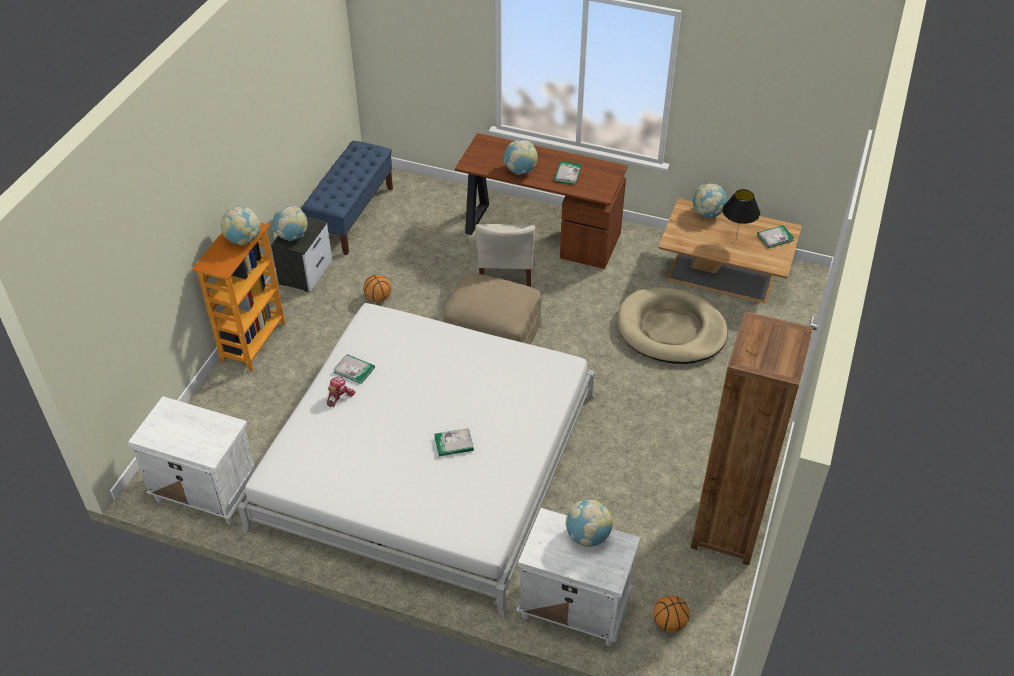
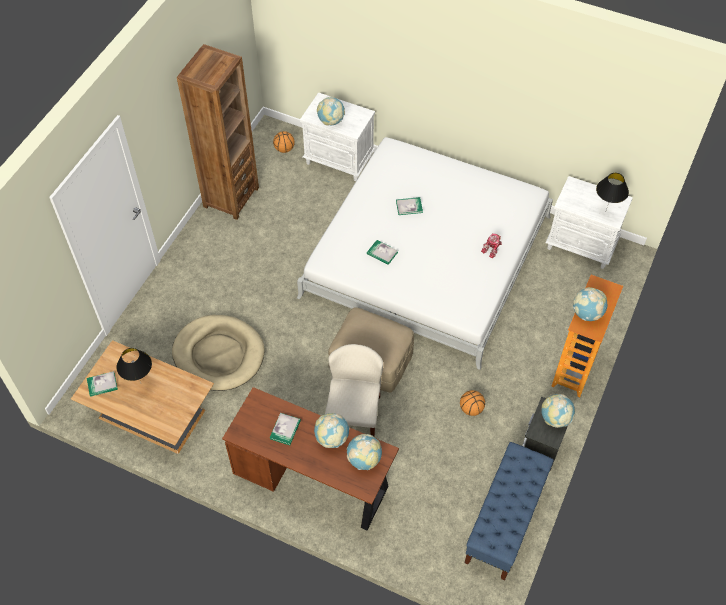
camera: 175 degrees left, 10 degrees up
(175, 417) = (605, 212): none -> black table lamp
(354, 370) = (483, 270): book -> book (382, 253)
(707, 214) = (154, 420): globe -> globe (364, 459)

